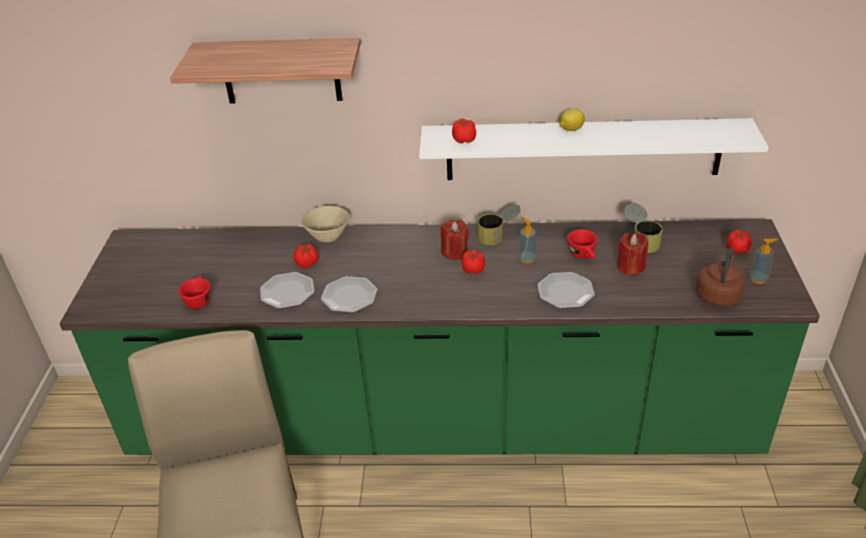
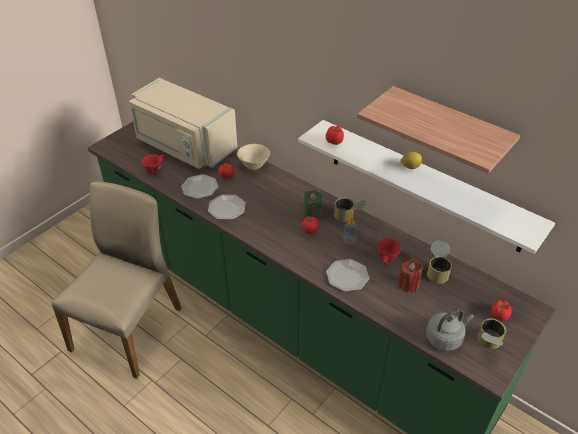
camera: 35 degrees right, 5 degrees up
(207, 257) = (184, 146): none -> beige microwave
(281, 71) = (248, 48): shelf -> shelf (448, 132)
(454, 252) = (312, 213): red candle -> green candle
(718, 294) = (445, 338): brown kettle -> grey kettle
(758, 279) = (487, 344): soap dispenser -> can

